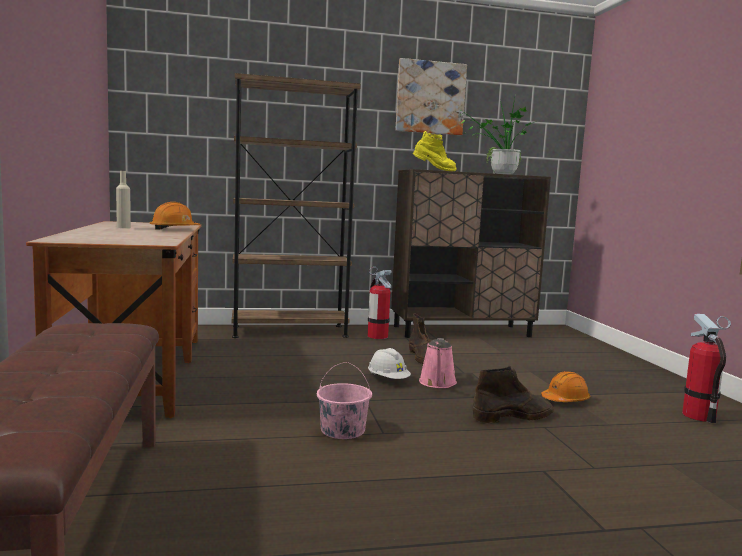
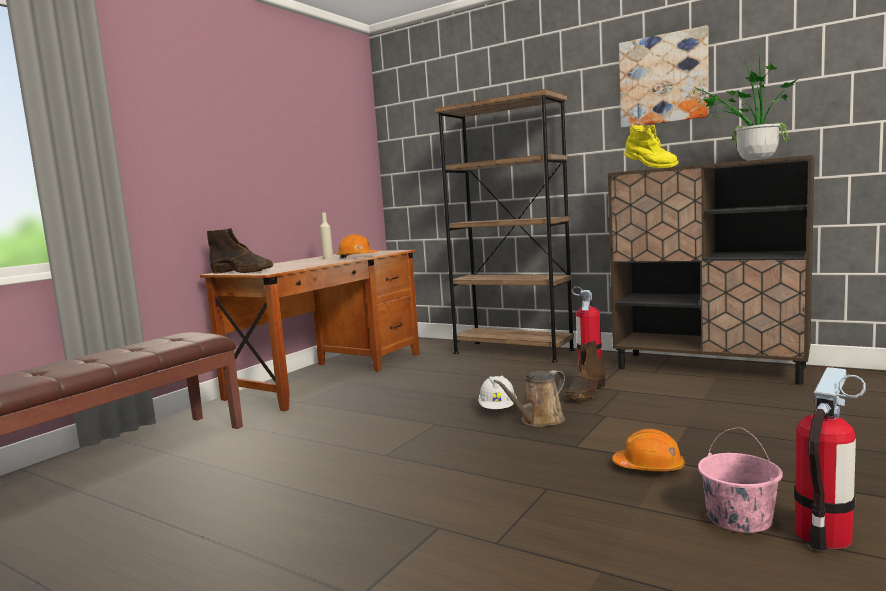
camera: 45 degrees right, 0 degrees up
(342, 430) = (362, 445): pink bucket -> pink bucket (738, 518)
(437, 383) = (539, 421): pink watering can -> brown watering can
(513, 416) = (538, 470): brown boot -> brown boot (242, 272)

